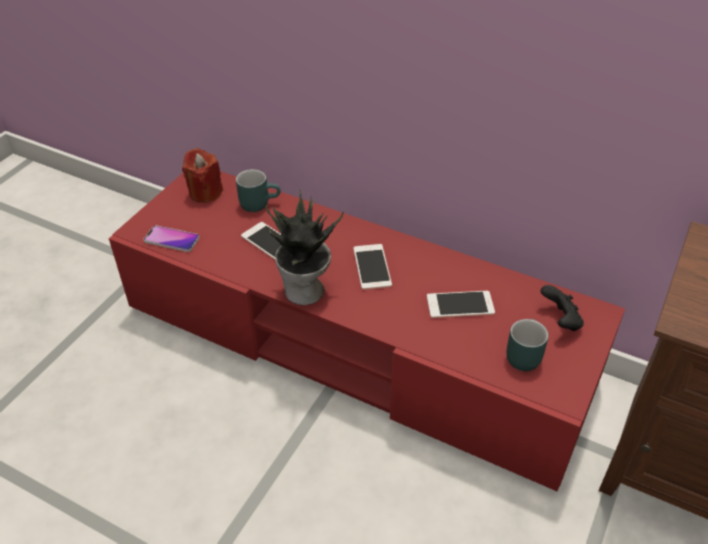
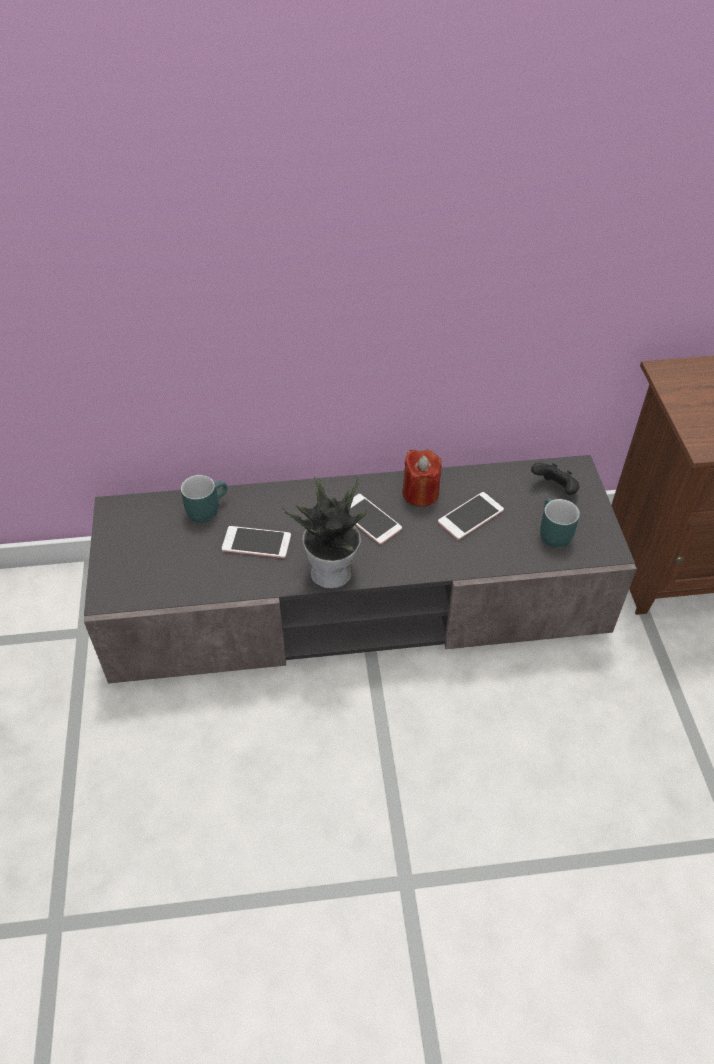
camera: 35 degrees left, 5 degrees up
(171, 239) = (154, 588): phone -> none
(205, 192) = (140, 523): red candle -> red candle (420, 493)
(354, 344) = (357, 601): red tv stand -> grey tv stand

